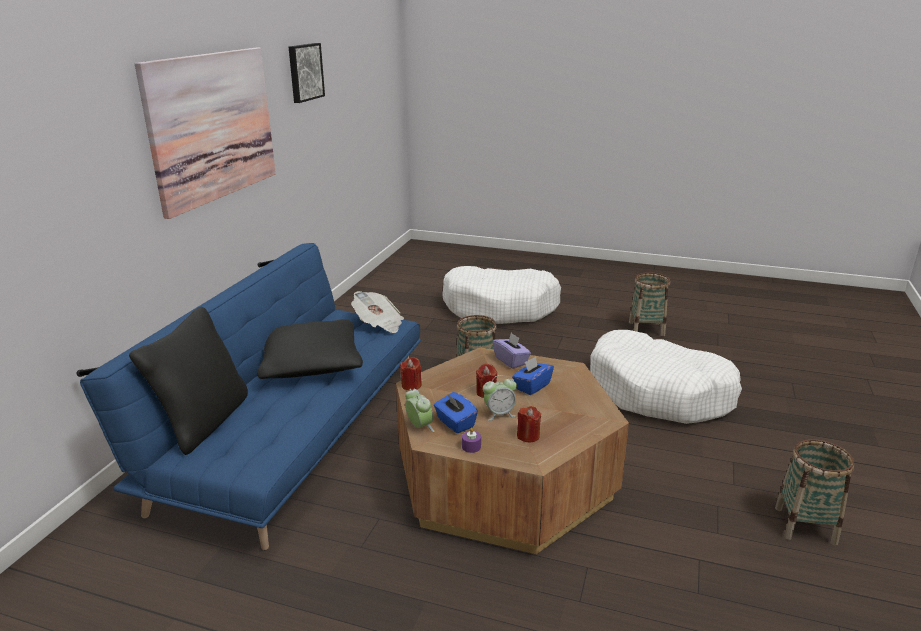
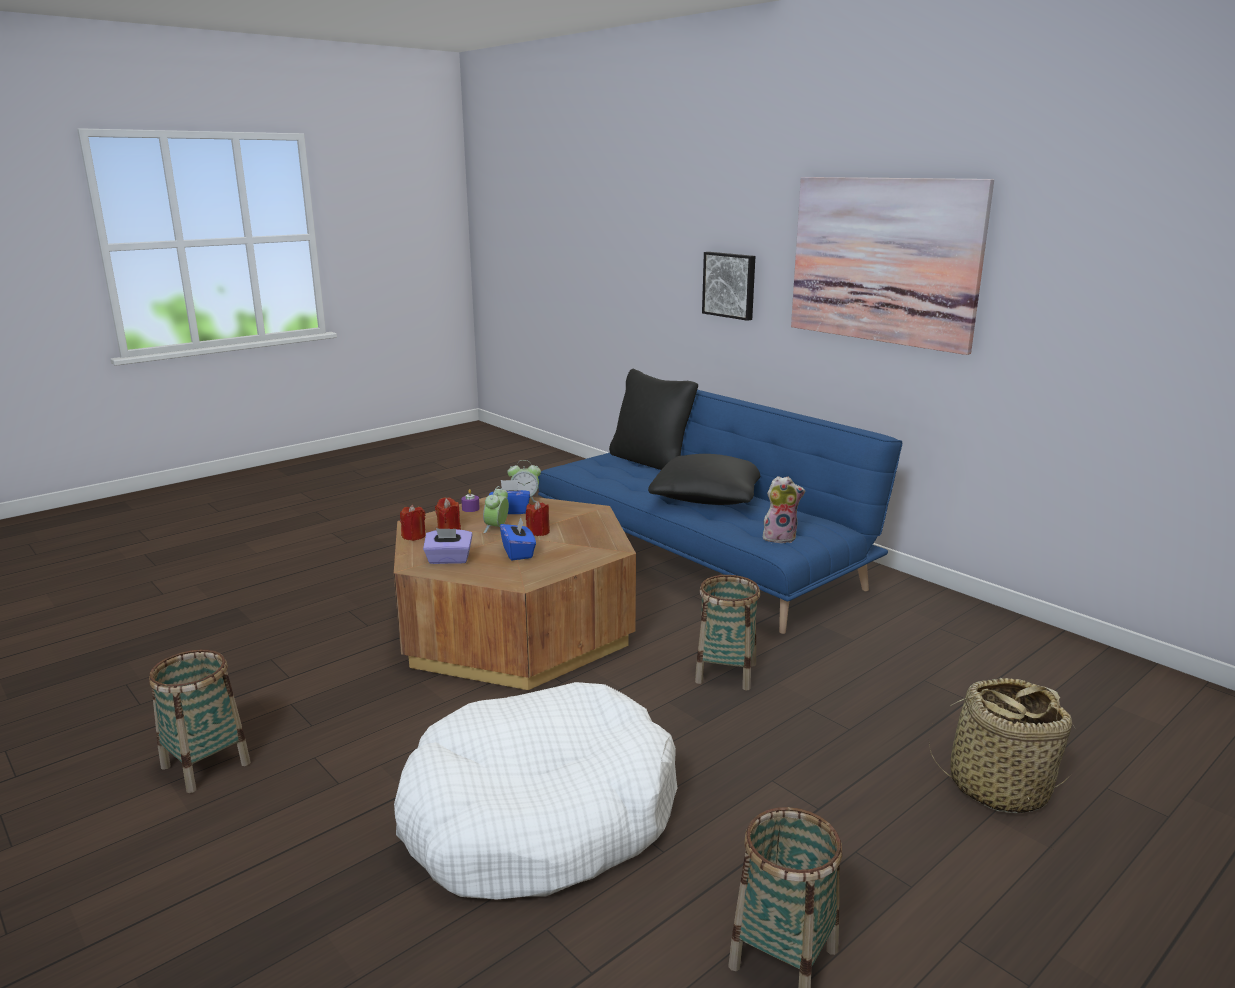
camera: 120 degrees right, 5 degrees down
(304, 72) = (1117, 232): picture -> picture (730, 285)
(379, 324) = (780, 537): newspaper -> plush toy
(411, 385) = (595, 509): red candle -> red candle (414, 536)
(500, 307) = (998, 787): white dog bed -> basket
(511, 361) = (582, 558): purple tissue box -> purple tissue box (449, 560)

